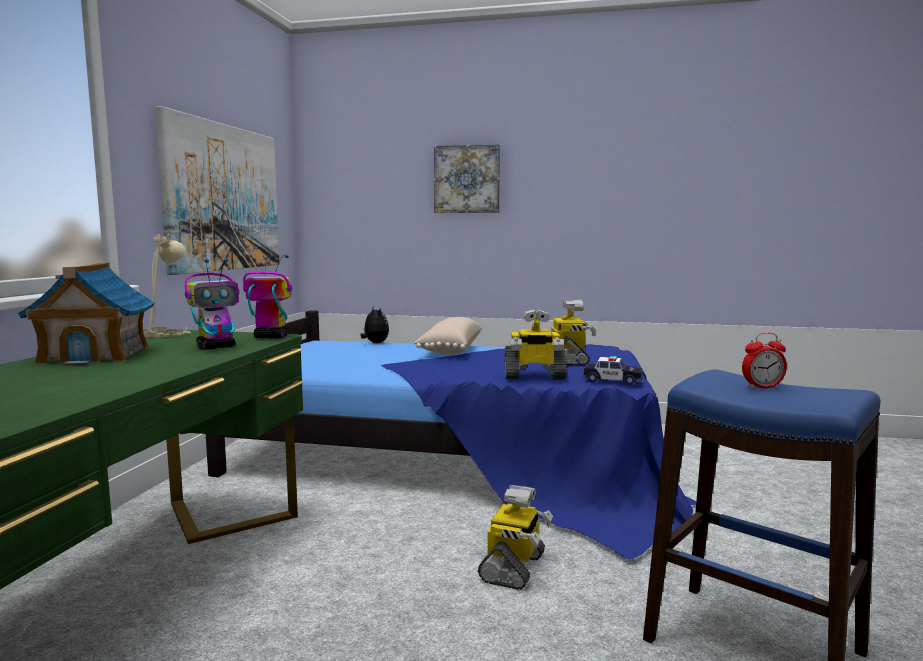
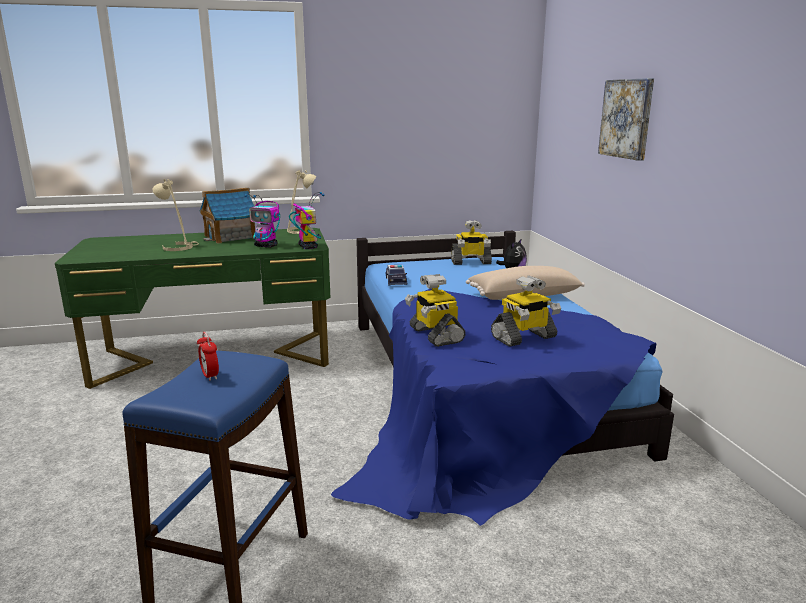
camera: 65 degrees right, 10 degrees up
(83, 377) = (179, 247): none -> beige table lamp
(223, 198) = (425, 135): picture -> none
(514, 568) = (299, 451): toy robot -> toy robot (470, 262)
(612, 380) = (454, 363): toy car -> toy car (396, 281)

